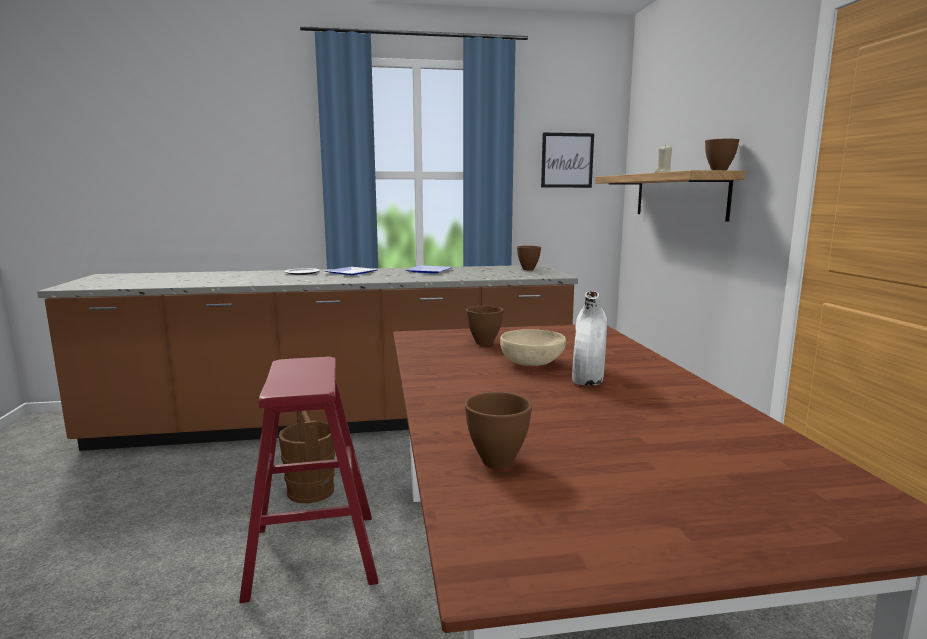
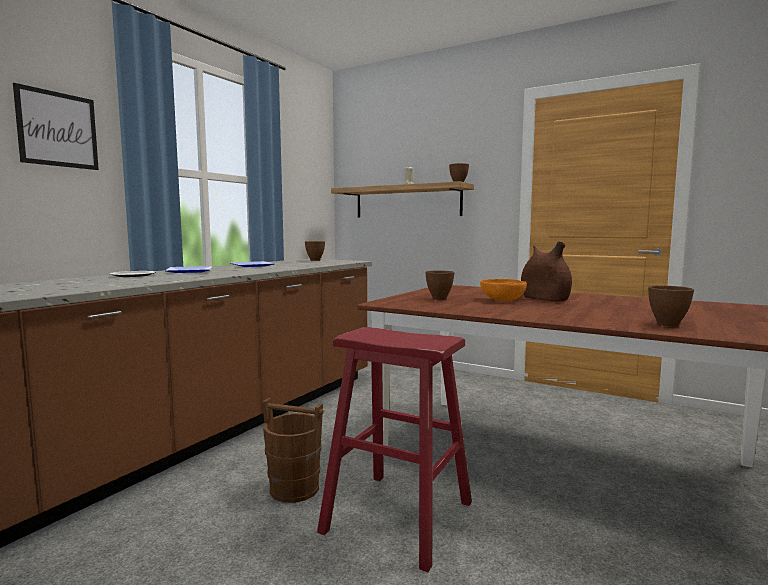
camera: 50 degrees left, 5 degrees down
(532, 363) = (502, 300): beige bowl -> orange bowl
(567, 160) = (304, 174): picture -> picture (58, 129)
(588, 376) = (544, 299): white vase -> brown vase

